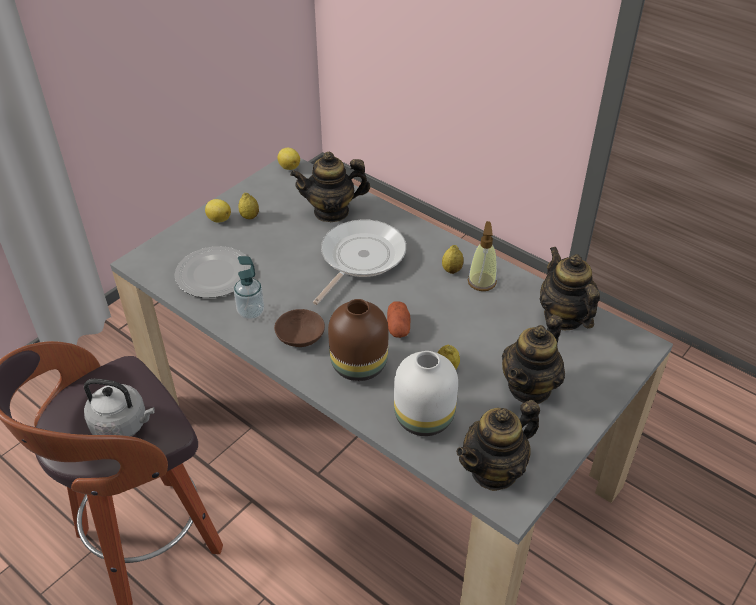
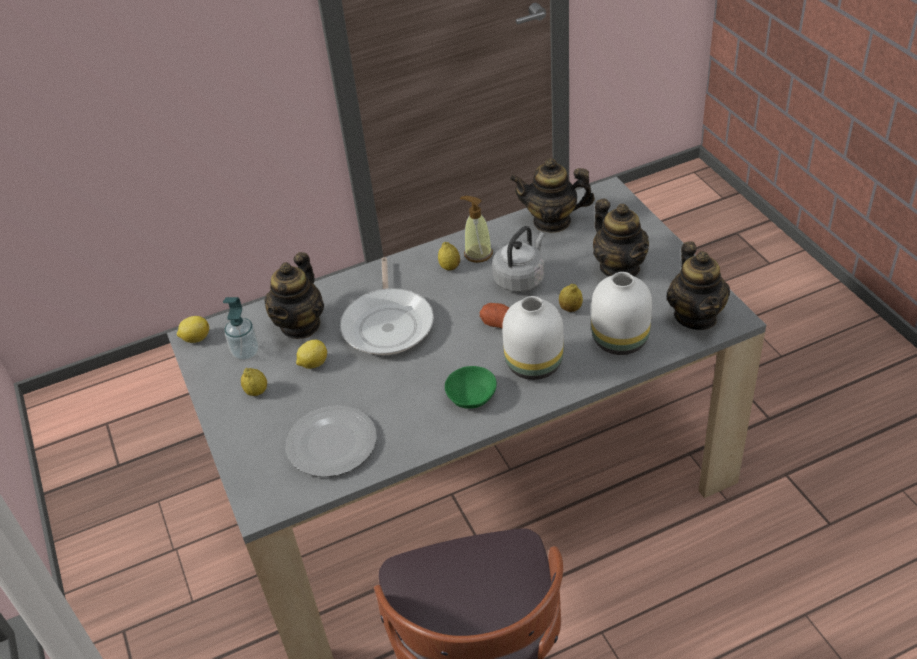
camera: 60 degrees left, 0 degrees up
(123, 425) = (494, 582): grey kettle -> grey kettle (521, 278)
(218, 219) = (239, 419): lemon -> lemon (313, 364)
(251, 312) = (411, 426): soap dispenser -> soap dispenser (246, 353)
(299, 338) = (472, 397): brown bowl -> green bowl
(358, 366) = (535, 365): brown vase -> white vase
(359, 258) = (388, 324): frying pan -> frying pan turned 150 degrees counterclockwise

